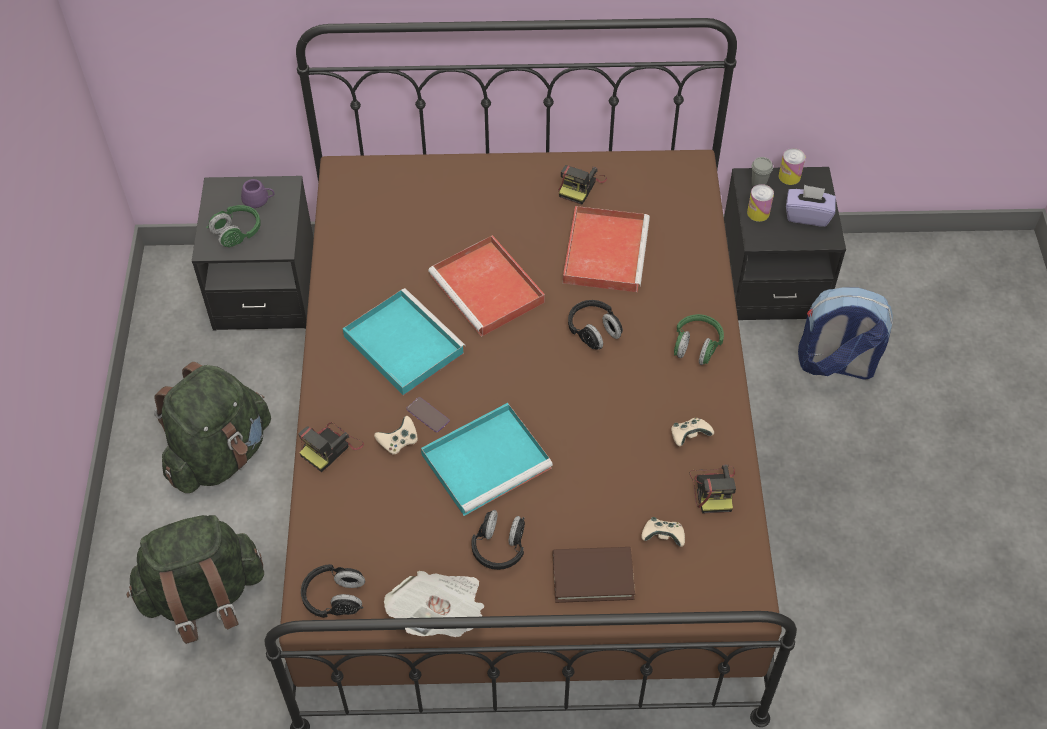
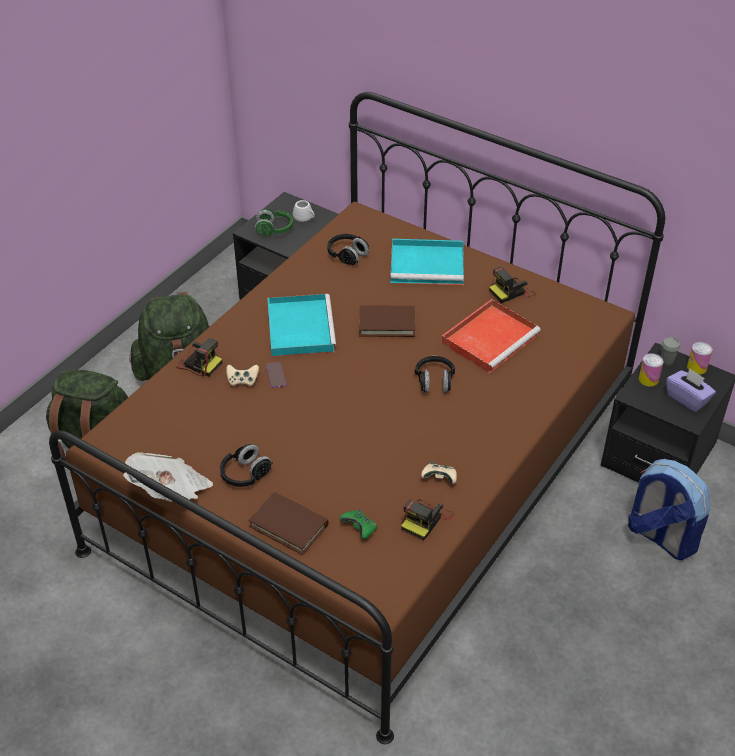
camera: 35 degrees right, 10 degrees down
(259, 200) = (305, 218): purple mug -> white mug
(331, 447) = (199, 363): camera -> camera turned 135 degrees counterclockwise
(335, 598) = (118, 446): black headphones -> black headphones (347, 256)
(488, 460) = (288, 420): turquoise tray -> turquoise tray (428, 265)
(489, 290) = (387, 323): red tray -> brown book
(663, 537) = (360, 529): beige game controller -> green game controller
(696, 346) = (500, 427): green headphones -> none

